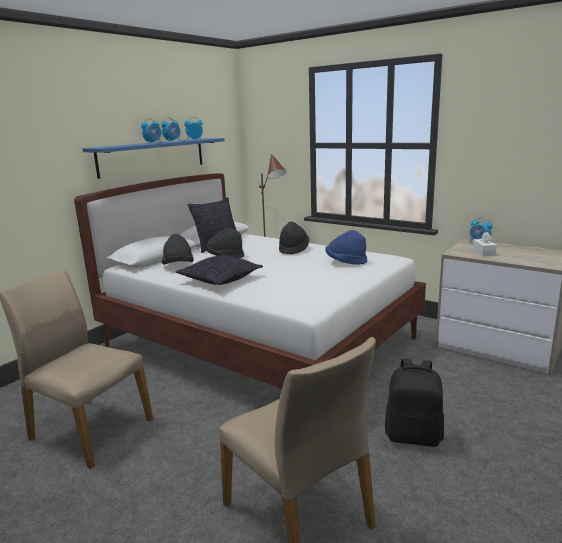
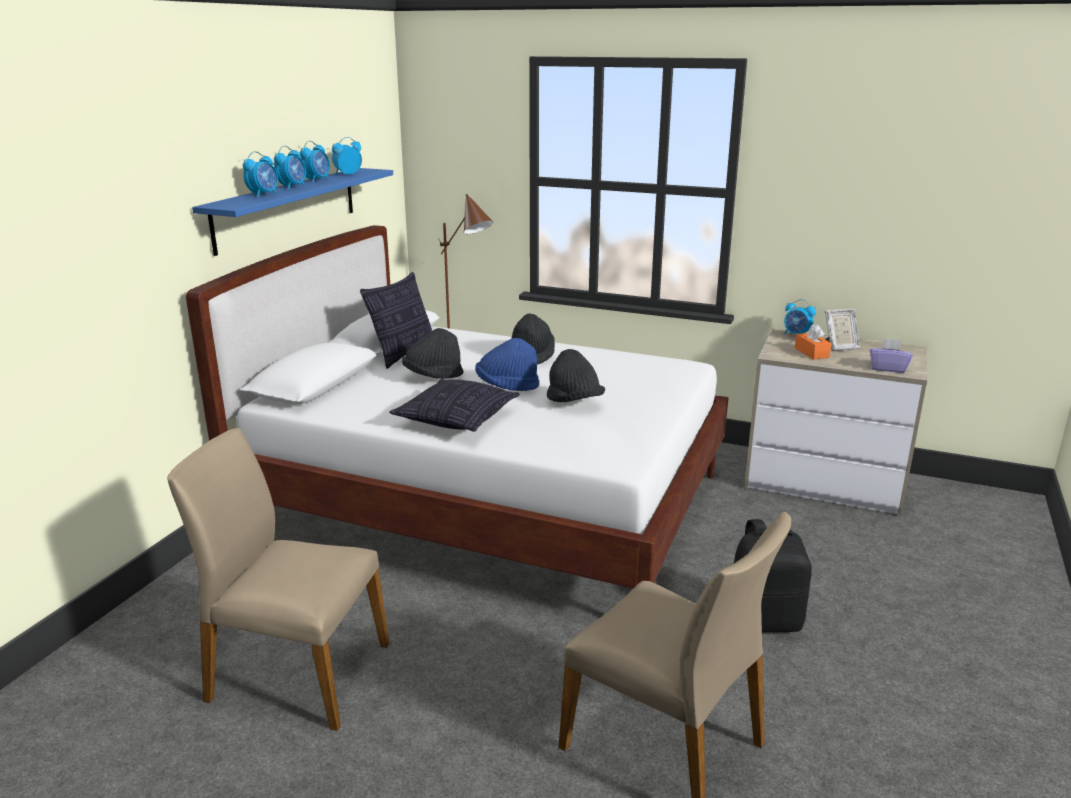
camera: 15 degrees left, 5 degrees up
(130, 144) = (263, 194): none -> alarm clock
(178, 266) = (368, 397): black hat -> black hat (574, 402)
(346, 262) = (625, 376): blue hat -> blue hat (507, 387)
(483, 252) = (811, 353): white tissue box -> orange tissue box
(507, 250) = (839, 347): none -> picture frame
(538, 263) = (887, 368): none -> purple tissue box

